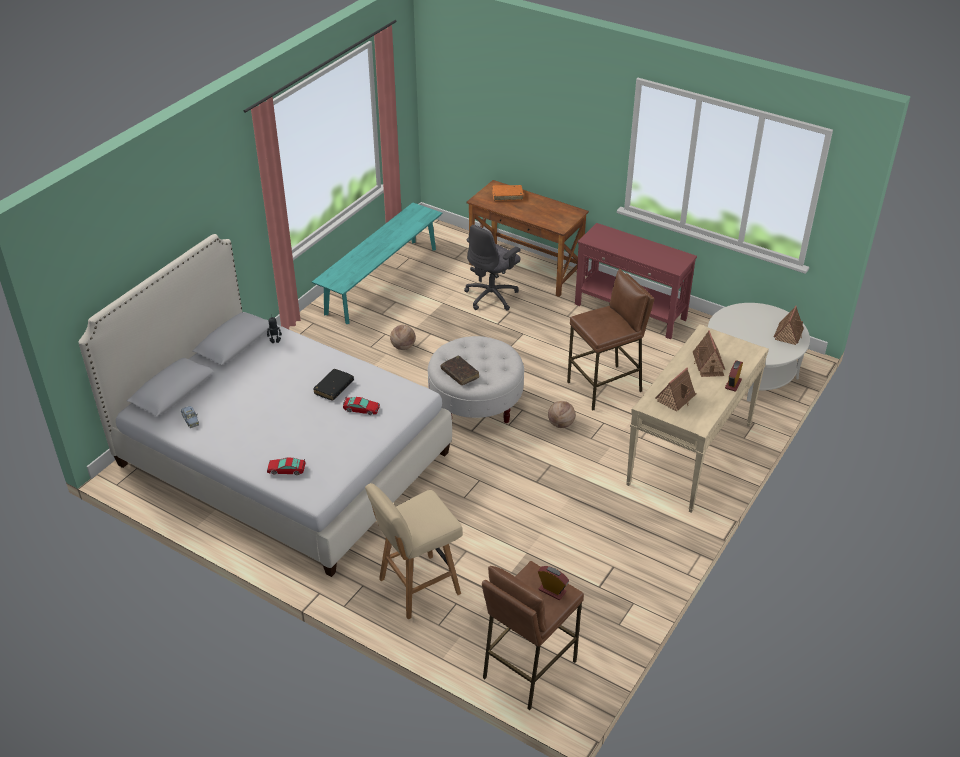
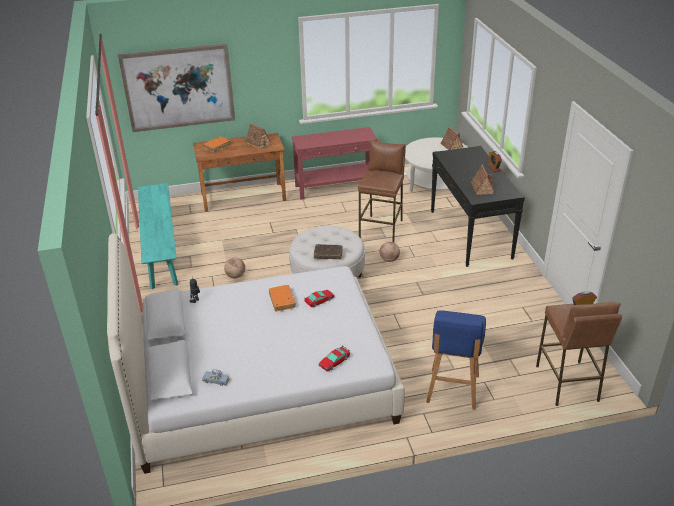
camera: 45 degrees left, 5 degrees down
(334, 388) = (282, 301): black book -> orange book
(417, 587) = (452, 390): beige stool -> blue stool
(489, 108) = (178, 87): none -> picture
(492, 296) = (246, 220): grey office chair -> none
(690, 454) = (470, 234): beige console table -> black console table
(708, 365) = (469, 166): toy house -> toy house (259, 143)

